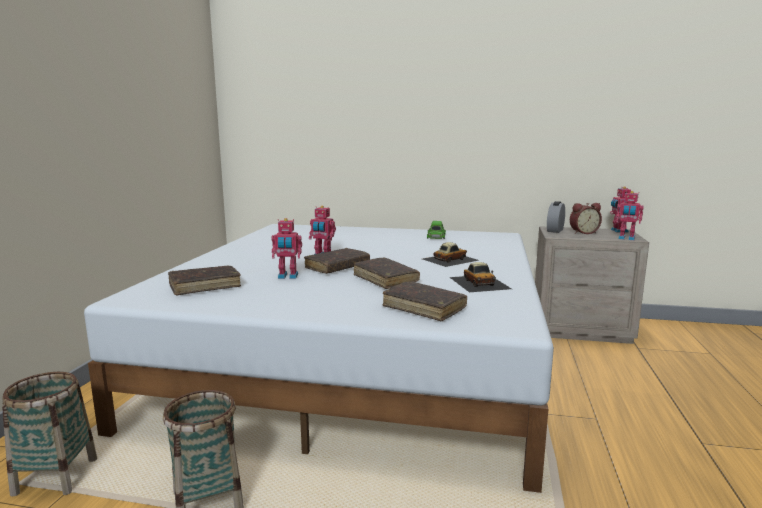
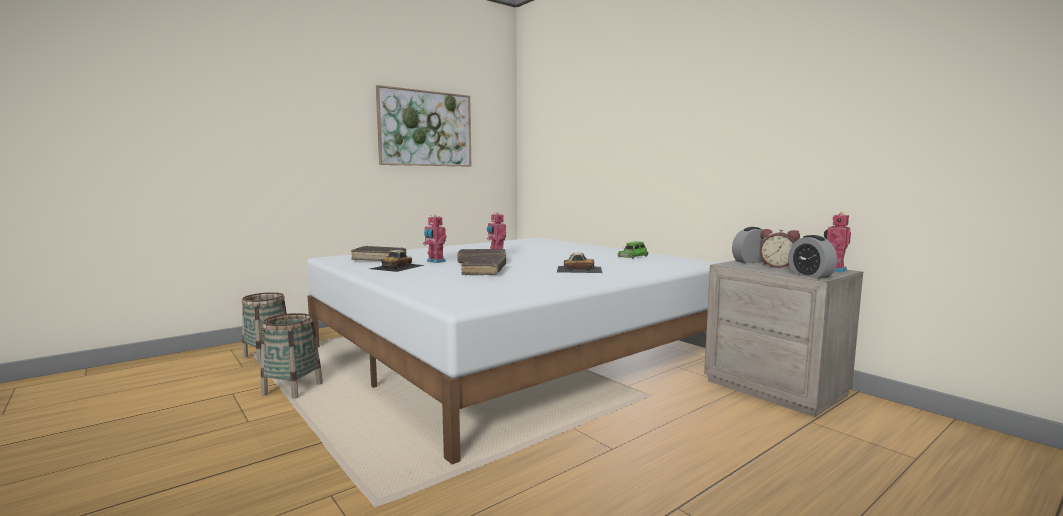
camera: 40 degrees right, 5 degrees down
(138, 93) = (425, 128): none -> picture
(424, 308) = (446, 287): brown book -> none
(479, 282) = (541, 283): toy car -> toy car (397, 267)
(626, 238) = (810, 275): toy robot -> alarm clock

